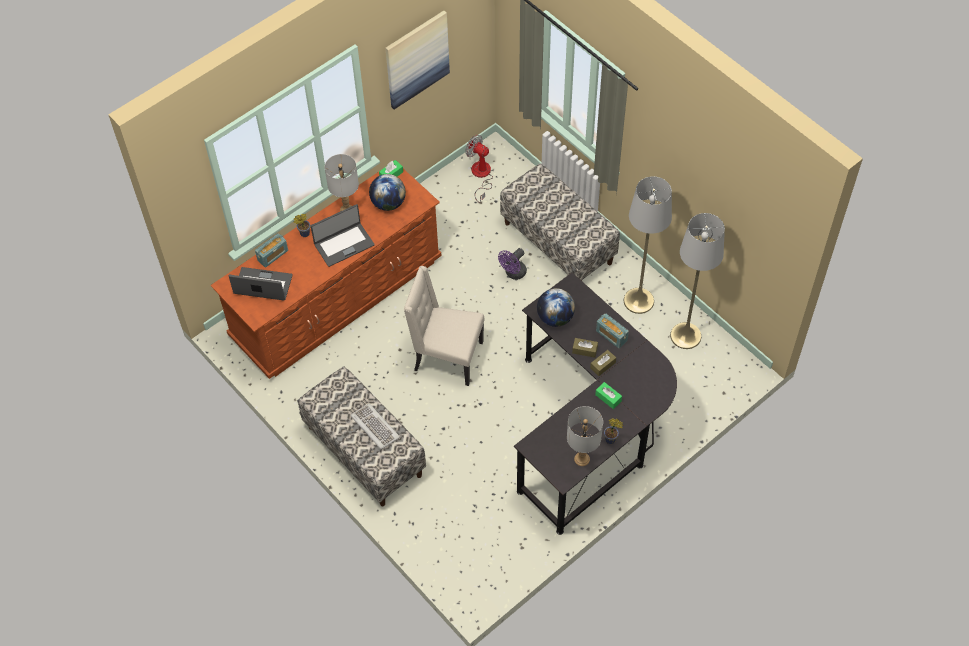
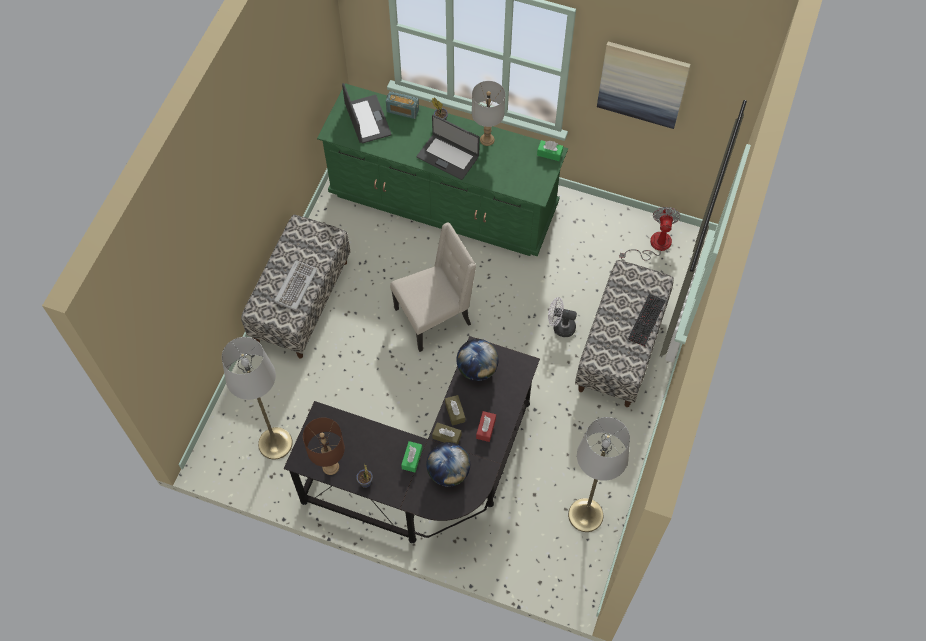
camera: 60 degrees right, 5 degrees up
(337, 299) = (443, 201): brown dresser -> green dresser
(388, 203) = (515, 167): globe -> globe (448, 472)
(446, 357) = (434, 317): beige chair -> beige chair turned 75 degrees clockwise
(513, 273) = (560, 327): purple fan -> white fan
(568, 198) = (647, 321): none -> keyboard
(582, 459) = (330, 467): grey table lamp -> brown table lamp
(611, 336) = (486, 428): radio -> red tissue box
(638, 301) = (599, 452): grey floor lamp -> grey floor lamp (275, 443)

